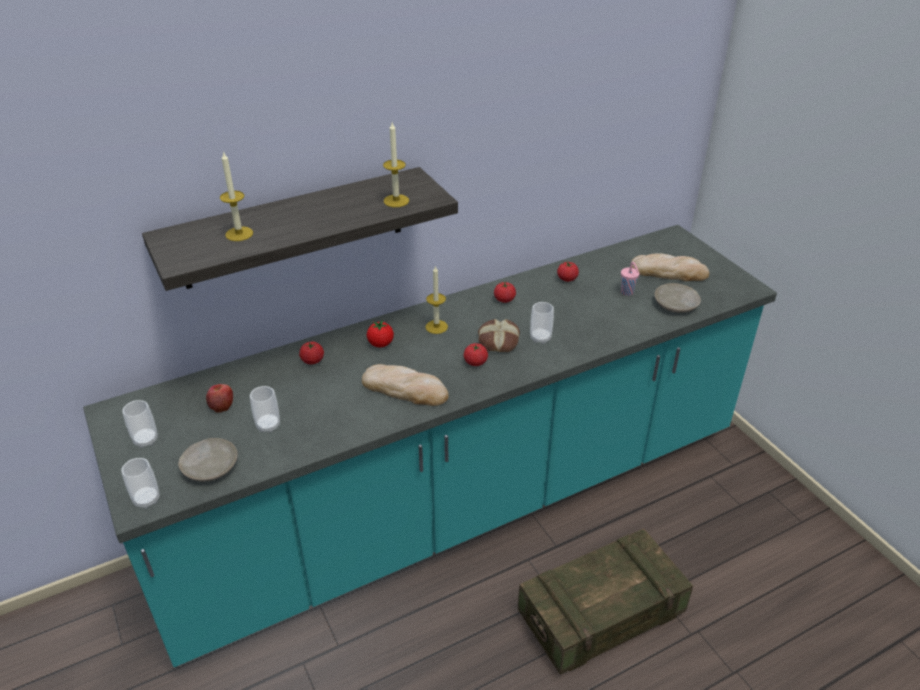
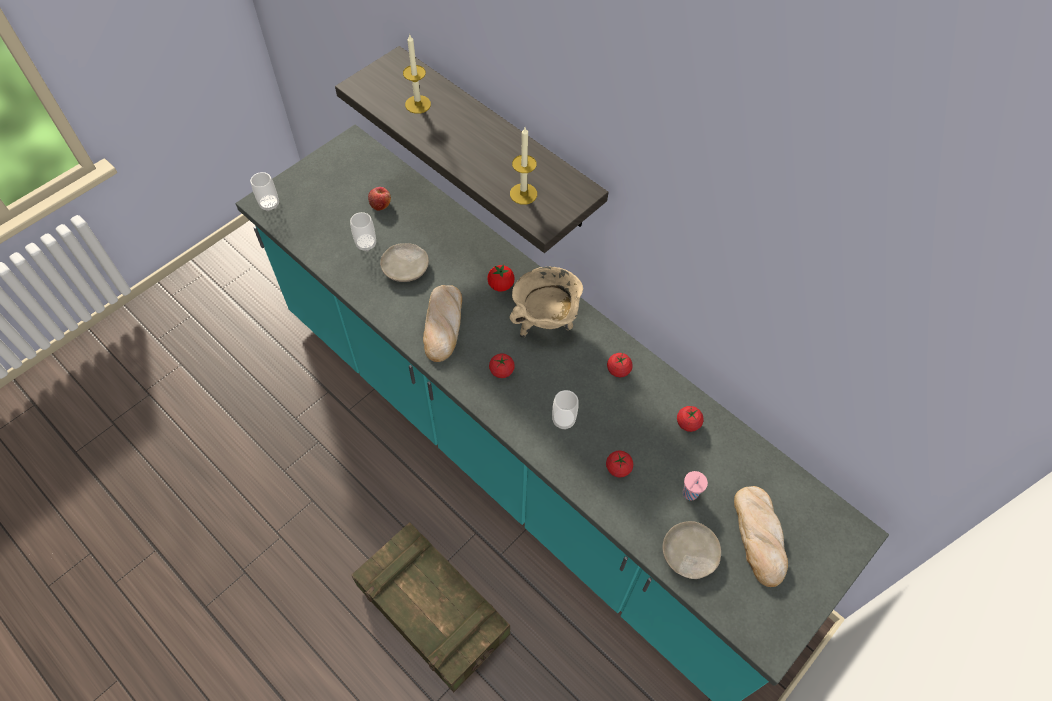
camera: 70 degrees right, 20 degrees up
(146, 440) = (328, 176): cup -> none
(210, 466) = (311, 226): beige plate -> beige plate (406, 267)
(312, 360) = (458, 243): tomato -> tomato (618, 468)
(436, 327) = (545, 322): candle -> beige cooking pot
(498, 340) = (544, 381): bread -> none

